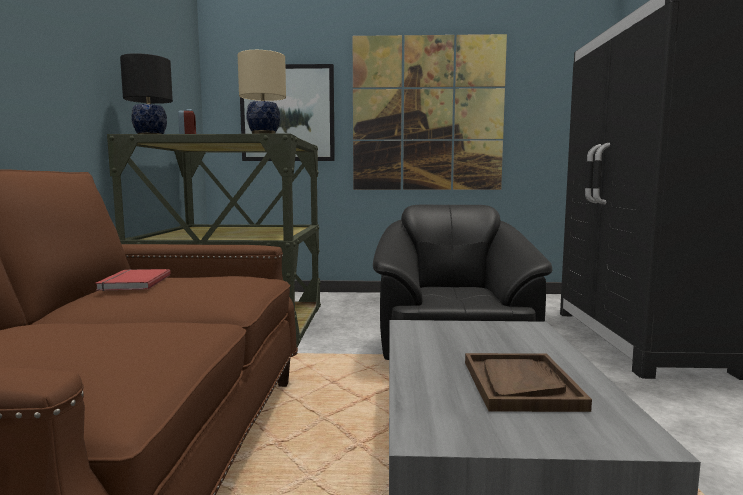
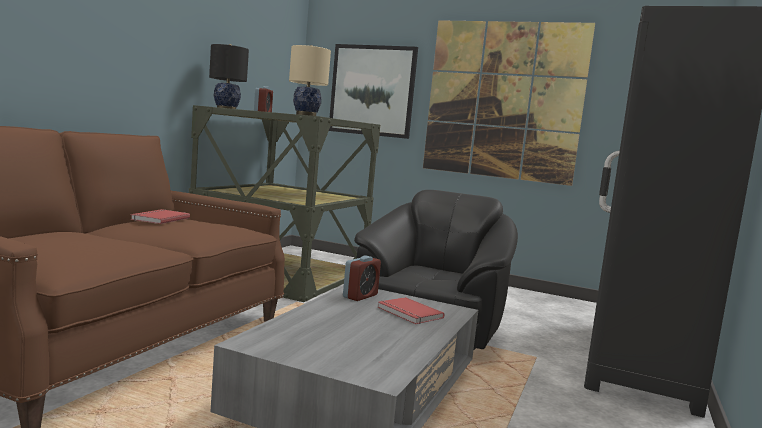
camera: 20 degrees right, 0 degrees up
(427, 333) = (360, 296): none -> alarm clock
(503, 341) = (408, 313): none -> red book
(520, 384) = (364, 337): brown tray -> none

